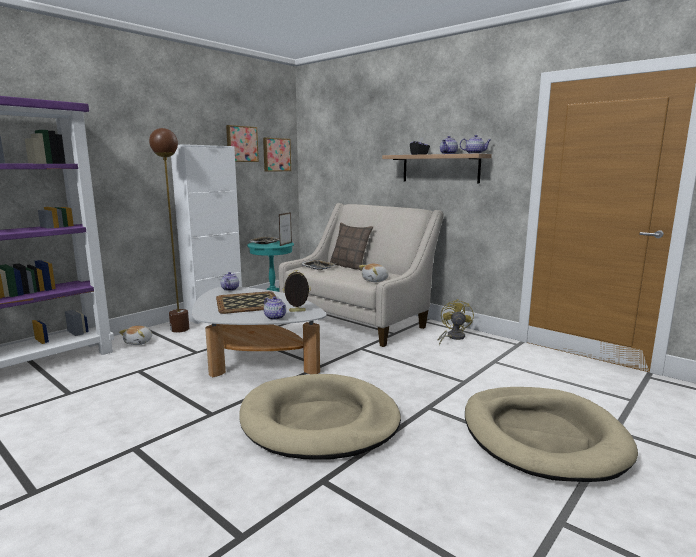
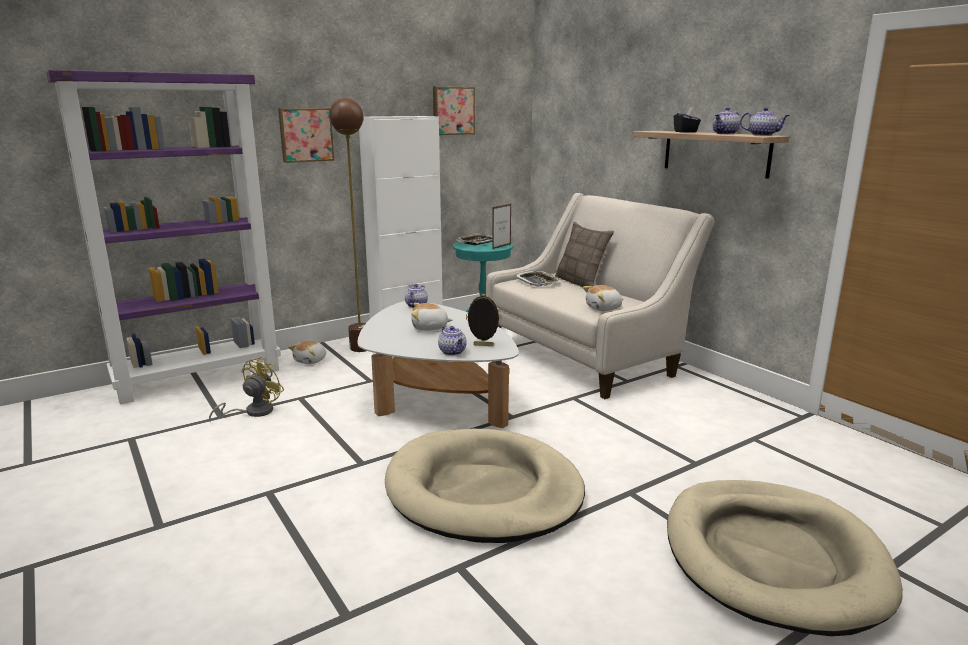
camera: 15 degrees right, 5 degrees up
(248, 303) = (429, 328): tray -> plush toy
(276, 155) = (501, 123): picture -> picture (306, 135)
(452, 337) = (709, 395): yellow fan -> yellow fan (253, 412)

